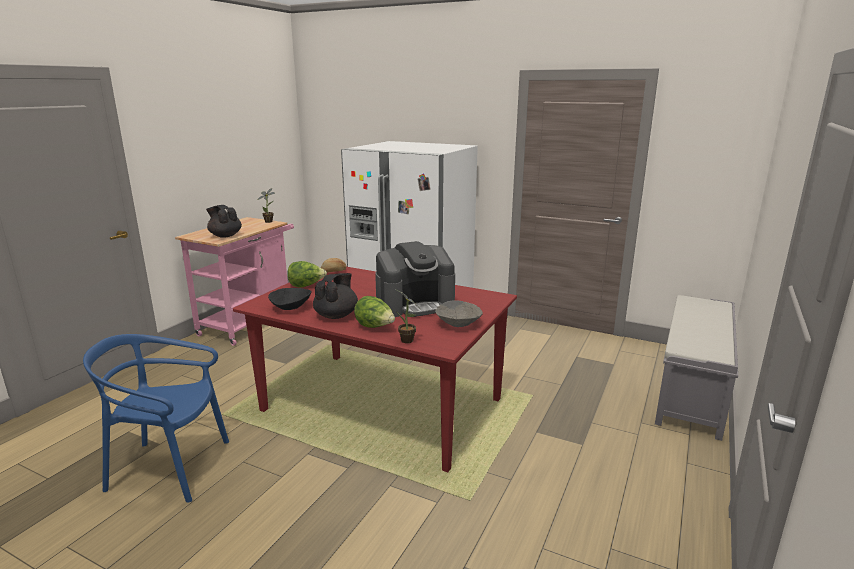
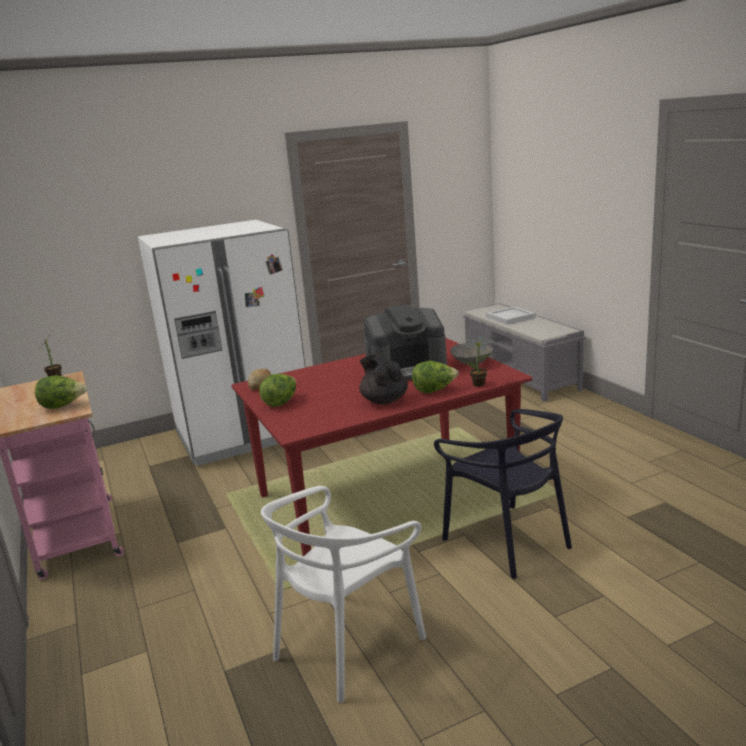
camera: 50 degrees left, 0 degrees up
(170, 468) = (347, 644): blue chair -> white chair
(225, 236) = (63, 406): black teapot -> lettuce
(291, 308) = (332, 416): black bowl -> none
(355, 496) = (507, 541): none -> black chair
(415, 304) = (406, 369): coffee machine -> coffee machine turned 60 degrees clockwise
(701, 319) = (511, 317): none -> white tray

